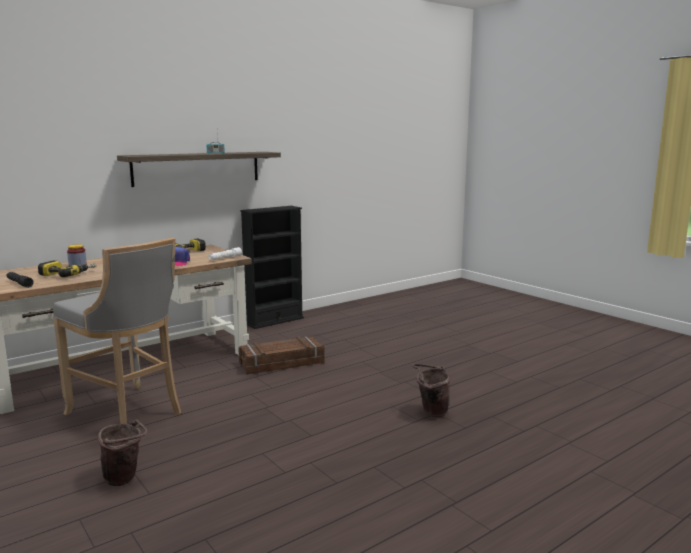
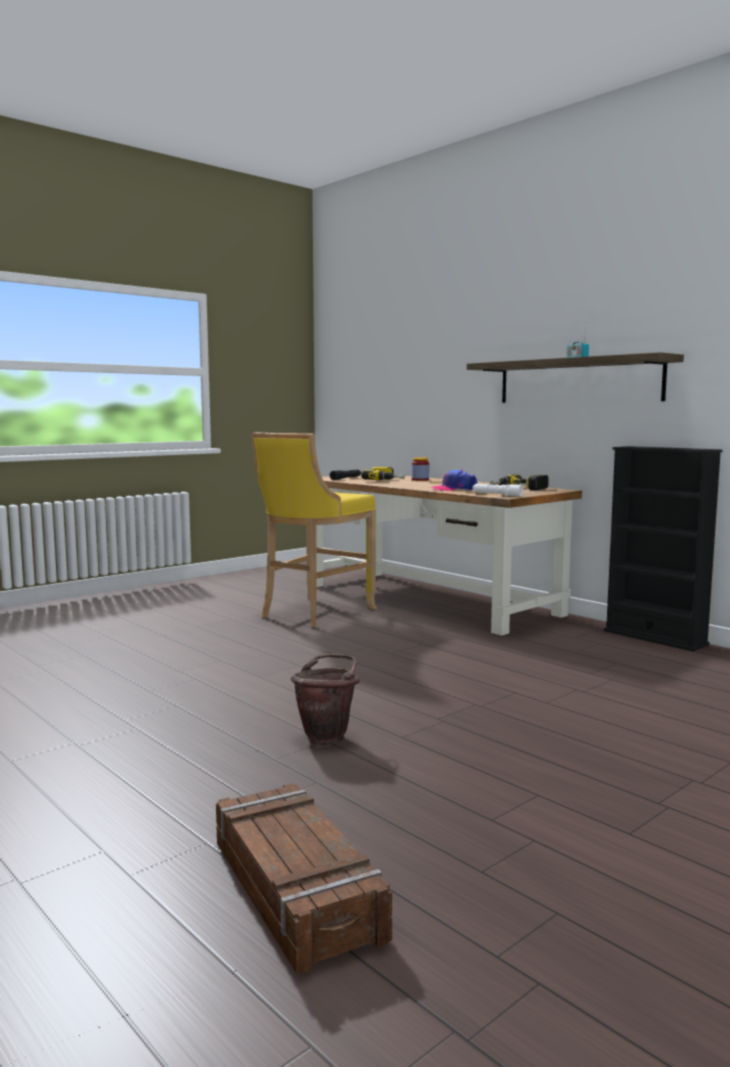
camera: 85 degrees right, 5 degrees down
(125, 479) = (188, 626): brown bucket -> none
(129, 413) = (313, 613): grey stool -> yellow stool
(282, 363) = (476, 652): crate -> crate (294, 889)

